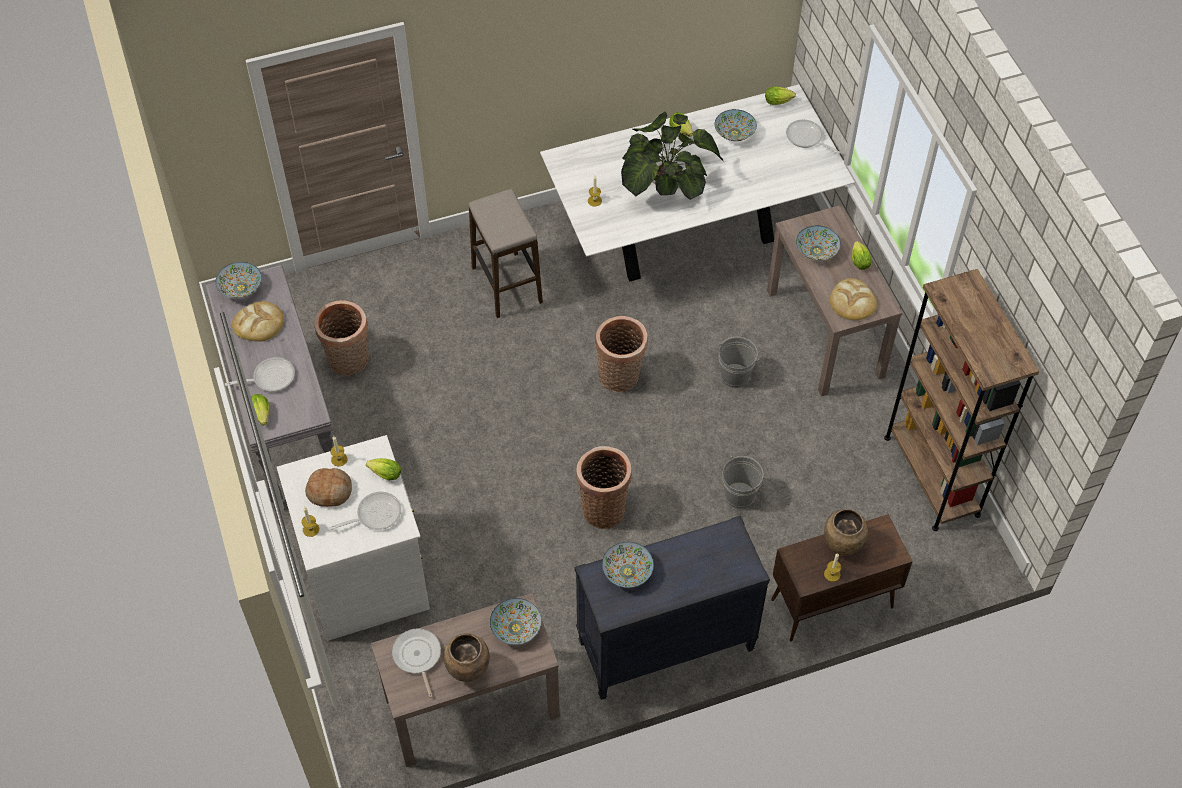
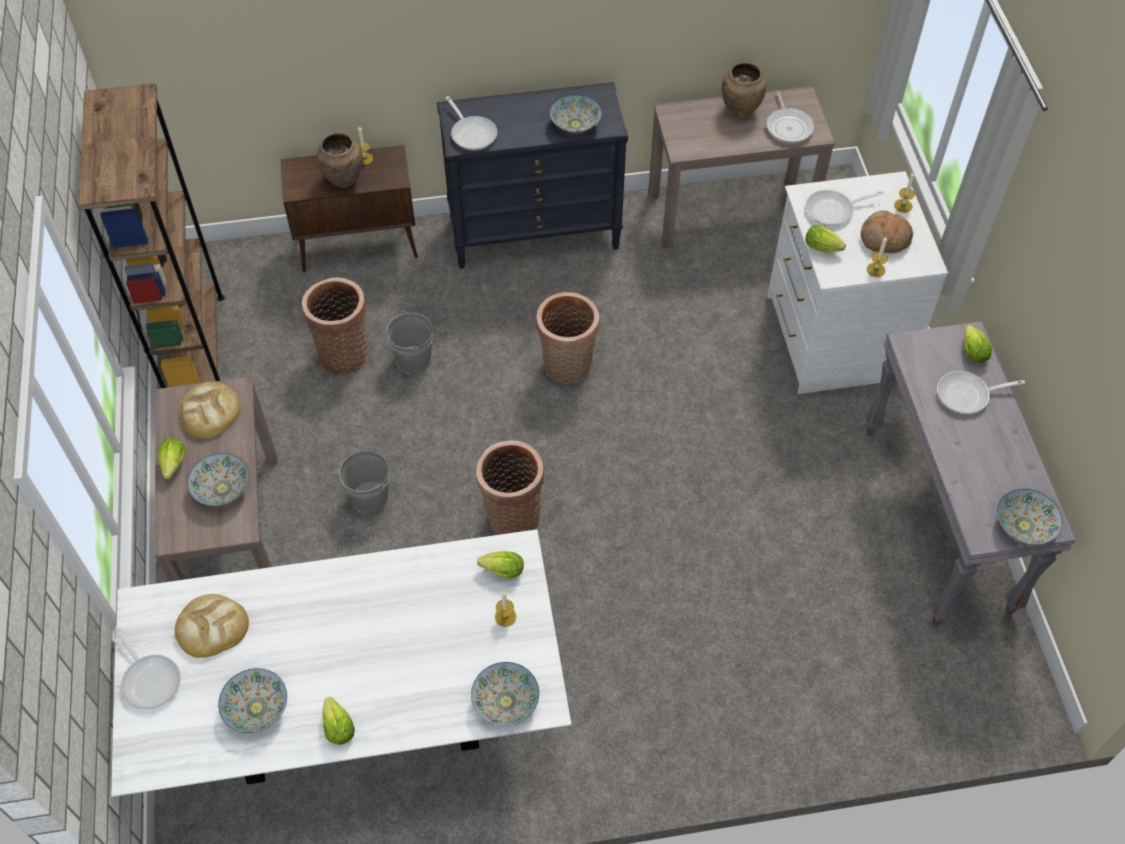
camera: 170 degrees left, 0 degrees up
(259, 323) = (991, 469): bread -> bread (211, 627)
(348, 362) = (861, 592): basket -> basket (344, 353)
(506, 285) = (638, 676): stool -> none
(516, 628) = (690, 136): bowl -> bowl (506, 701)
(667, 181) = (389, 634): potted plant -> none
(723, 546) = (472, 133): none -> frying pan
(779, 101) = (159, 762): lettuce -> lettuce (500, 570)

